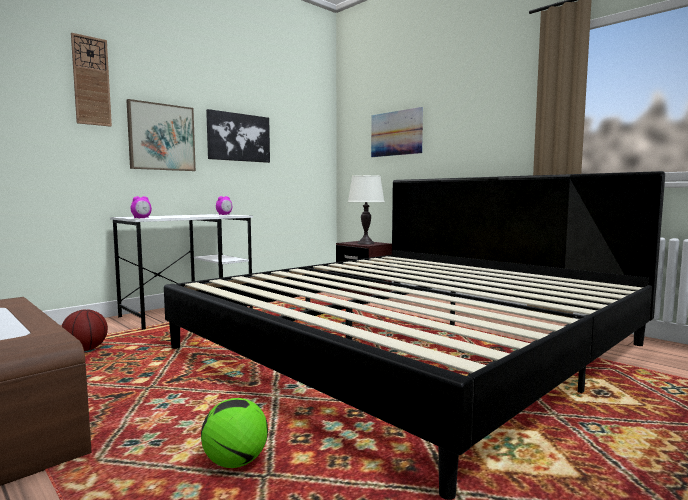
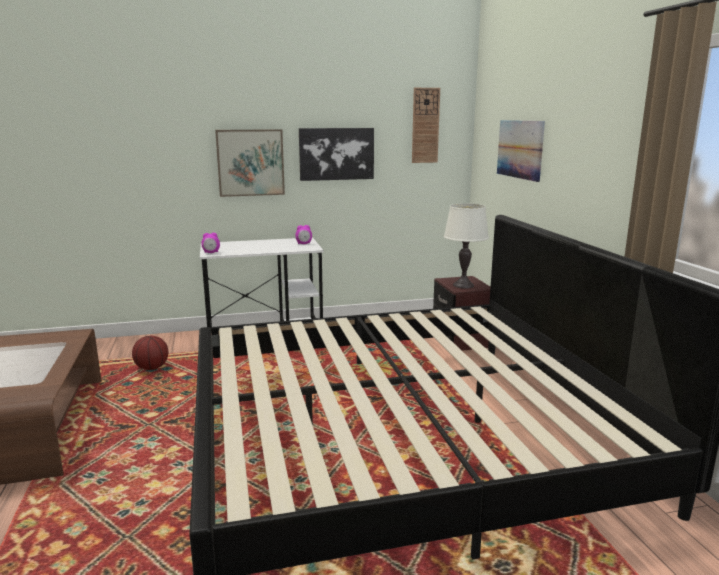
camera: 30 degrees right, 10 degrees up
(91, 81) = (182, 117): wall clock -> wall clock (425, 125)
(235, 462) = (124, 517): football -> none

